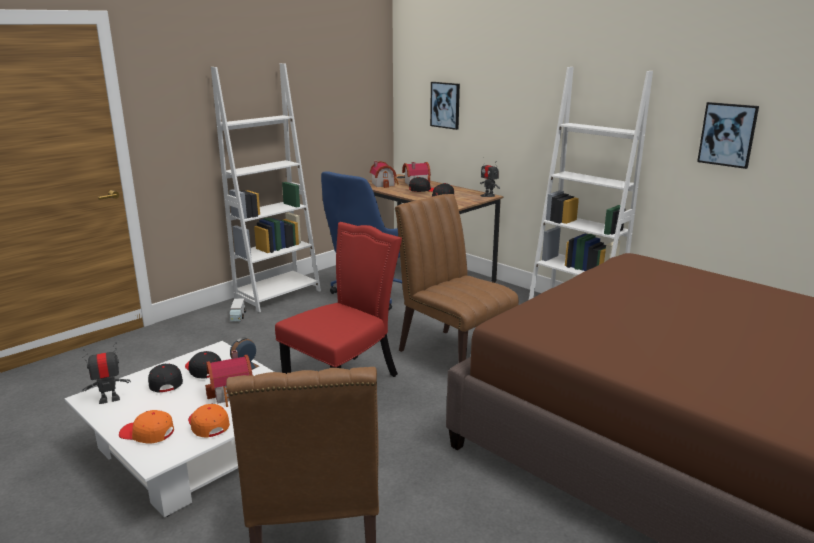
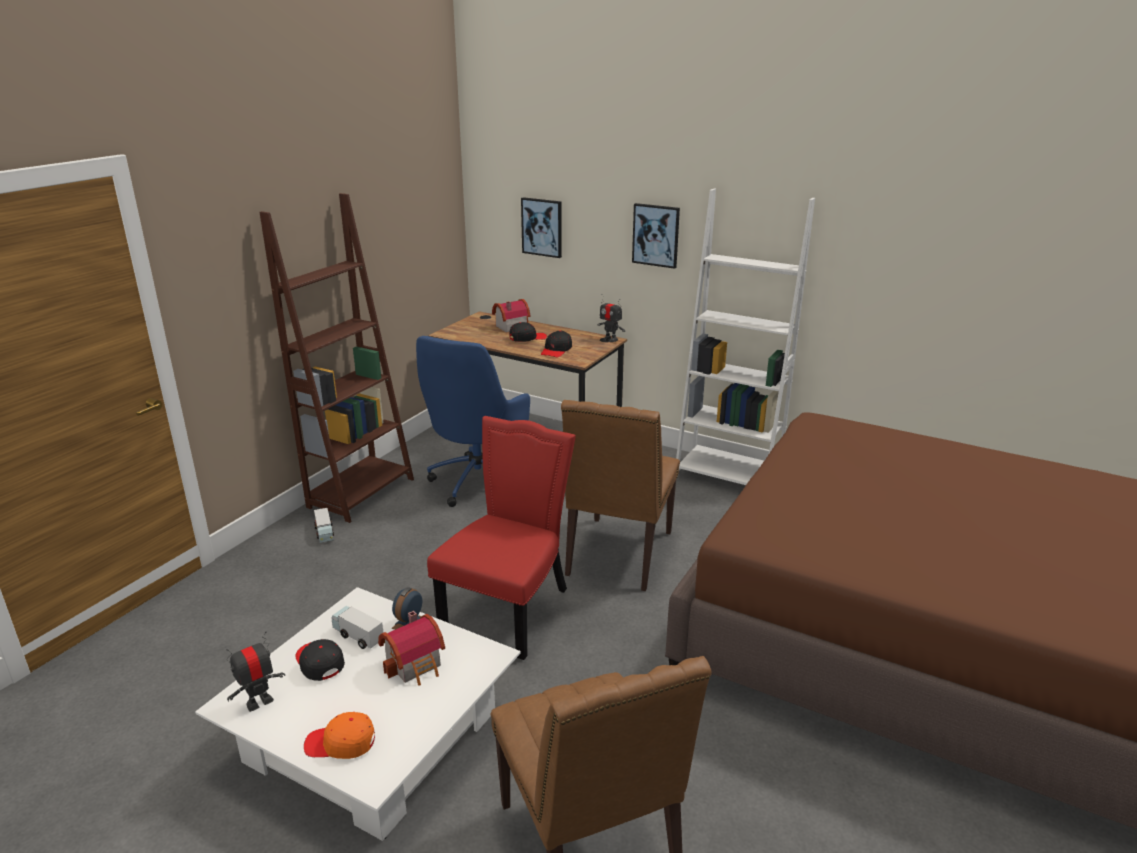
camera: 15 degrees left, 5 degrees up
(203, 369) = (358, 635): black cap -> toy truck
(208, 425) = (411, 716): orange cap -> none
(277, 295) = (361, 493): white bookcase -> brown bookcase
(384, 184) = (472, 331): toy house -> none
(454, 356) = (619, 552): brown chair -> brown chair turned 105 degrees counterclockwise
(727, 134) = (901, 271): picture -> picture (656, 235)

